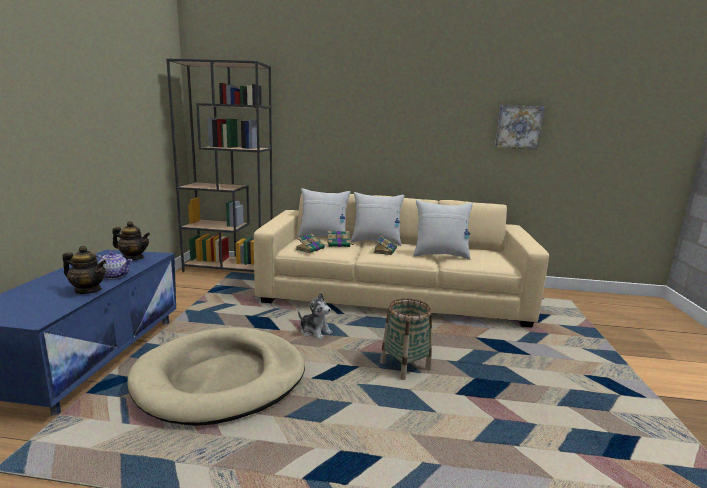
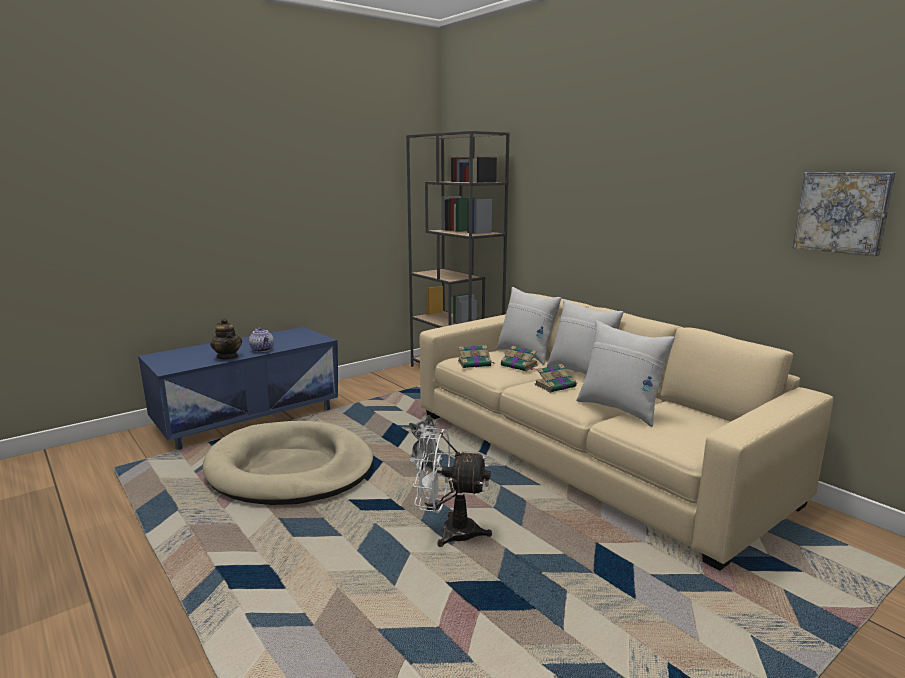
camera: 45 degrees right, 0 degrees up
(133, 258) = (302, 338): teapot -> none
(405, 366) = (449, 532): basket -> white fan

